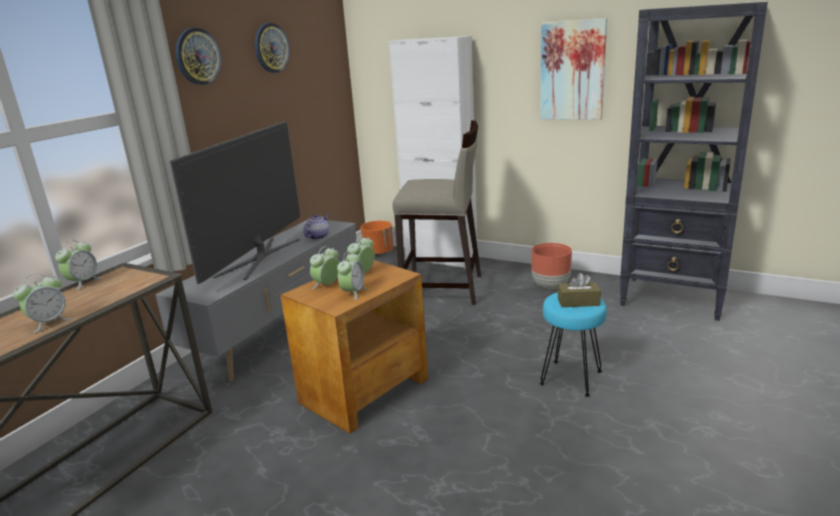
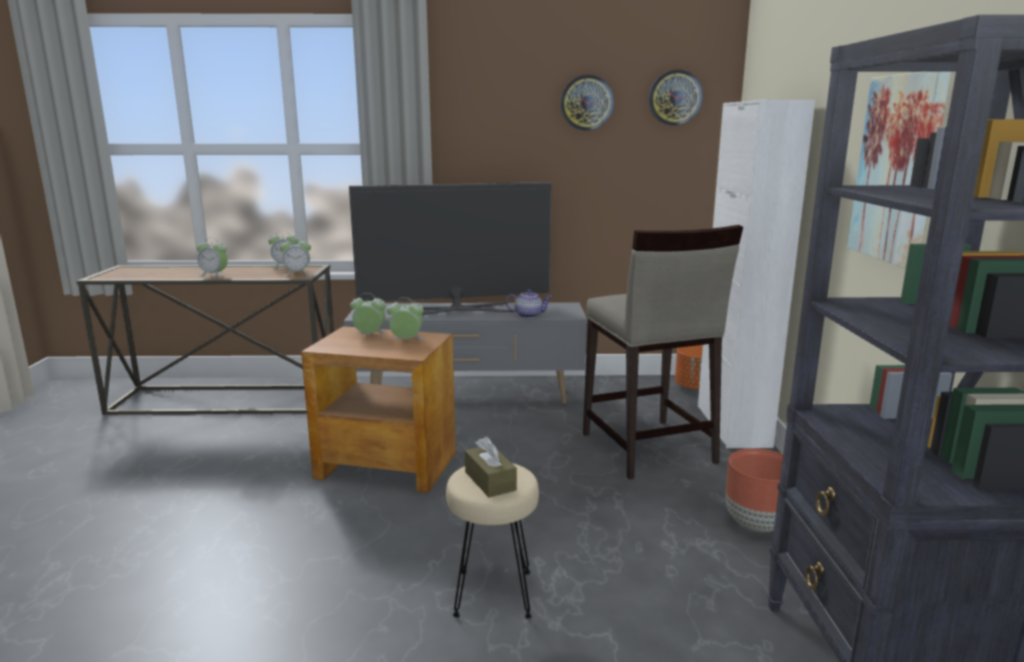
camera: 60 degrees right, 5 degrees down
(197, 56) = (478, 104): wall clock -> wall clock (675, 98)
(353, 293) = (357, 346): alarm clock -> alarm clock (297, 273)
(571, 378) = (493, 594): turquoise stool -> beige stool

